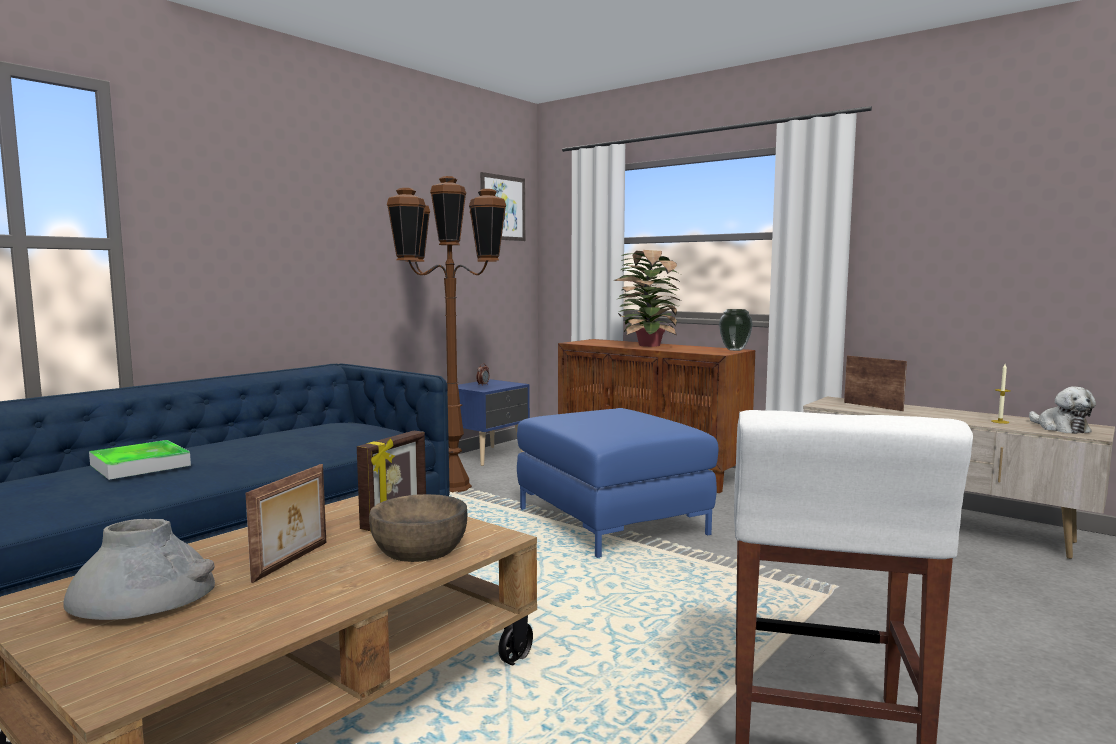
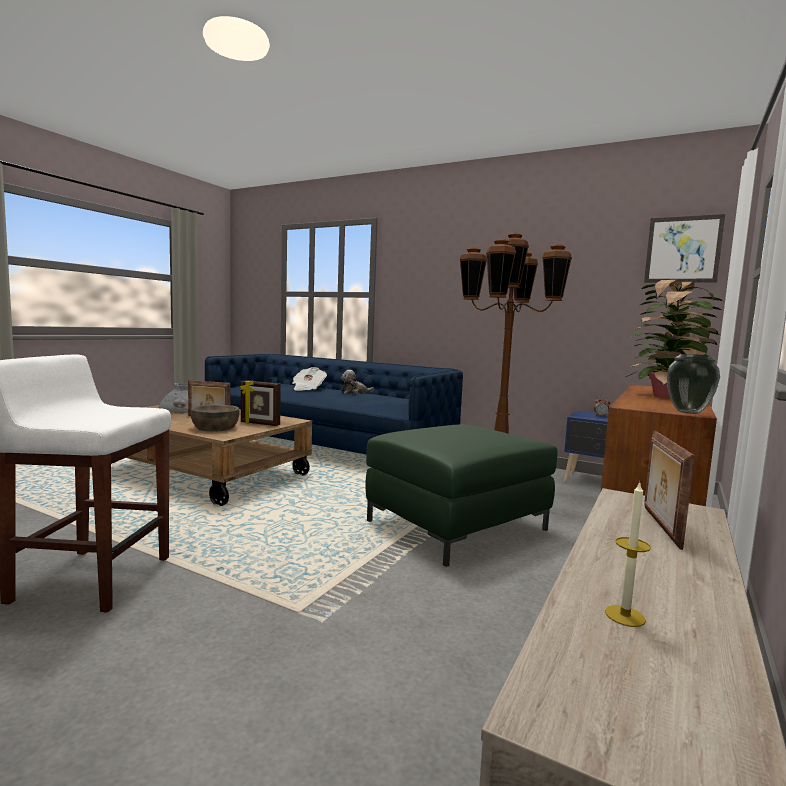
camera: 80 degrees right, 0 degrees up
(140, 465) = (308, 389): tray -> newspaper
(610, 521) = (456, 526): blue ottoman -> green ottoman
(873, 406) = (659, 526): picture frame -> picture frame turned 150 degrees clockwise
(1060, 428) = (612, 686): plush toy -> plush toy (355, 392)

